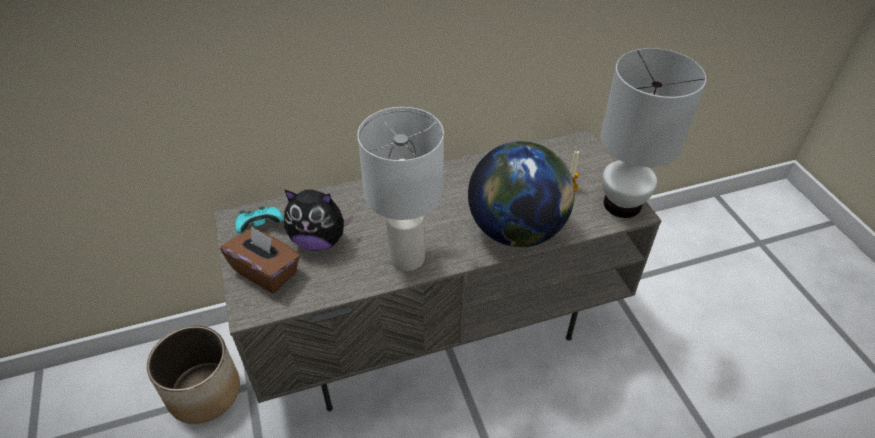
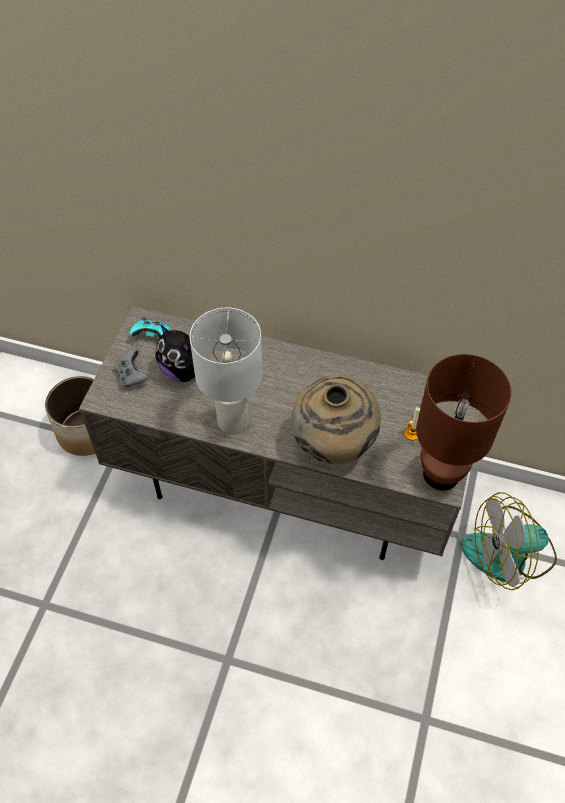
camera: 35 degrees right, 10 degrees up
(266, 271) = (131, 375): brown tissue box -> grey game controller
(516, 230) = (333, 446): globe -> beige vase
(622, 205) = (441, 475): white table lamp -> brown table lamp
(654, 277) = (508, 554): none -> fan

